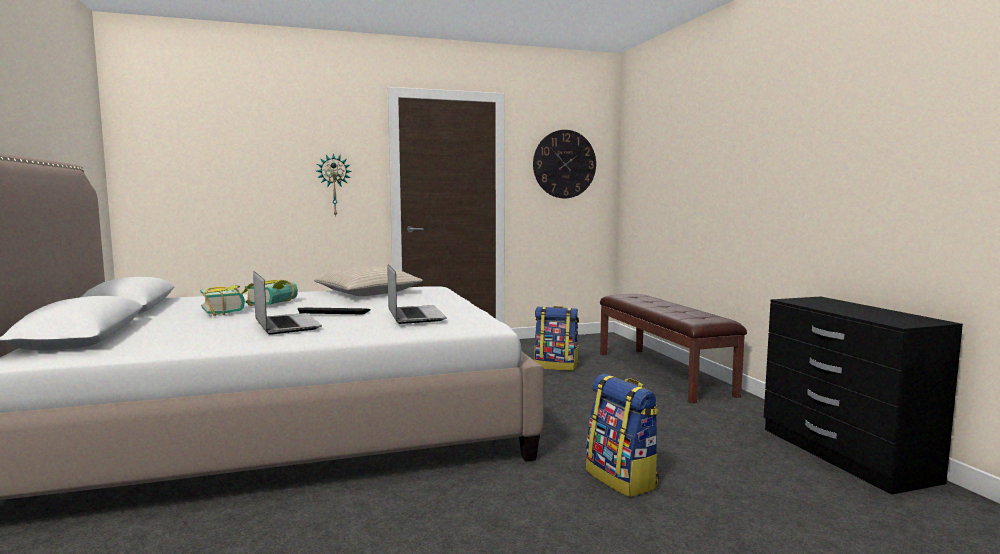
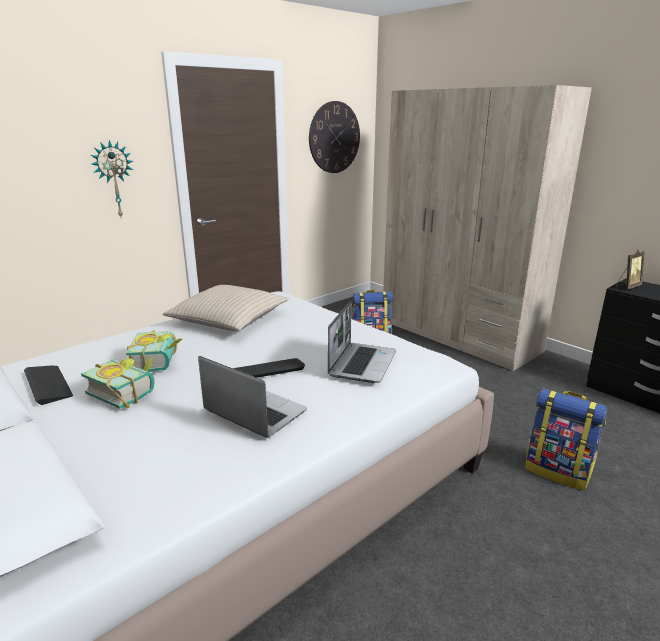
camera: 25 degrees left, 15 degrees up
(191, 304) = (48, 384): none -> keyboard
(414, 316) = (362, 363): laptop -> laptop turned 60 degrees clockwise
(663, 373) = (458, 336): brown bench -> beige wardrobe
(801, 300) = (627, 287): none -> picture frame

